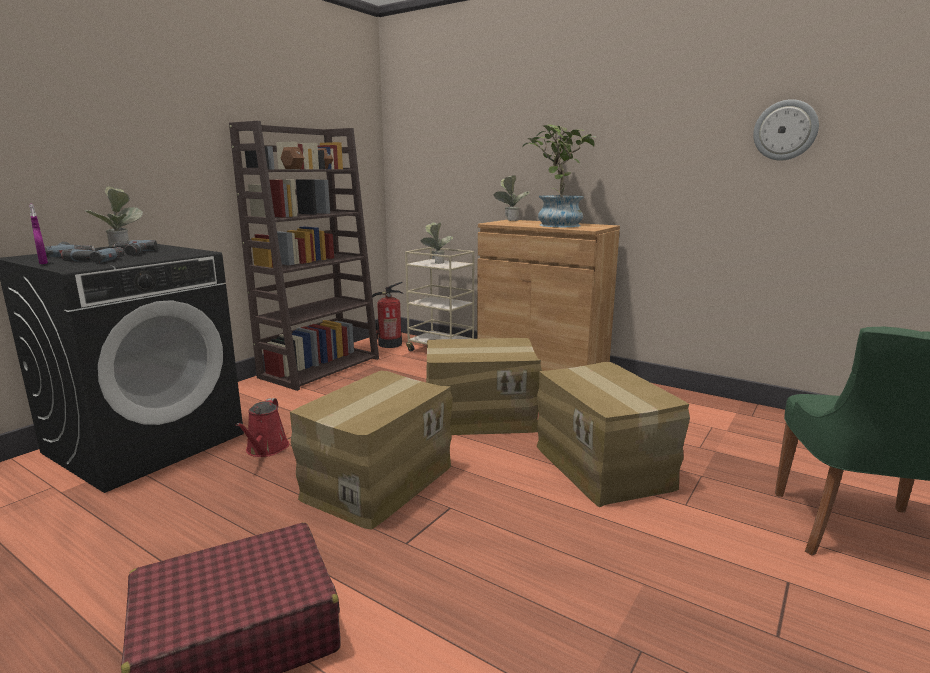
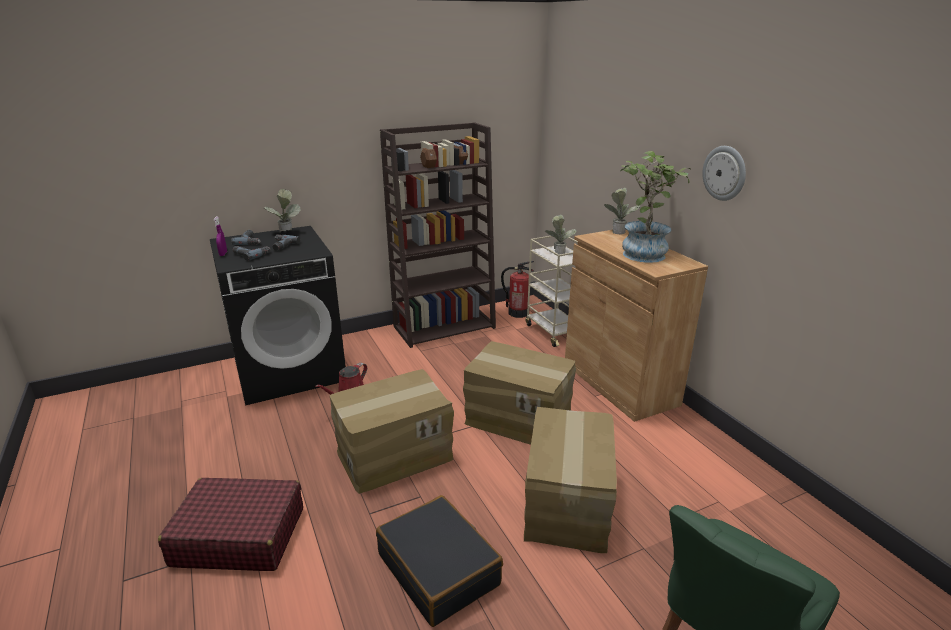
camera: 30 degrees right, 10 degrees up
(545, 562) = (439, 569): none -> black suitcase
(785, 130) = (880, 214): wall clock -> wall clock (724, 173)

